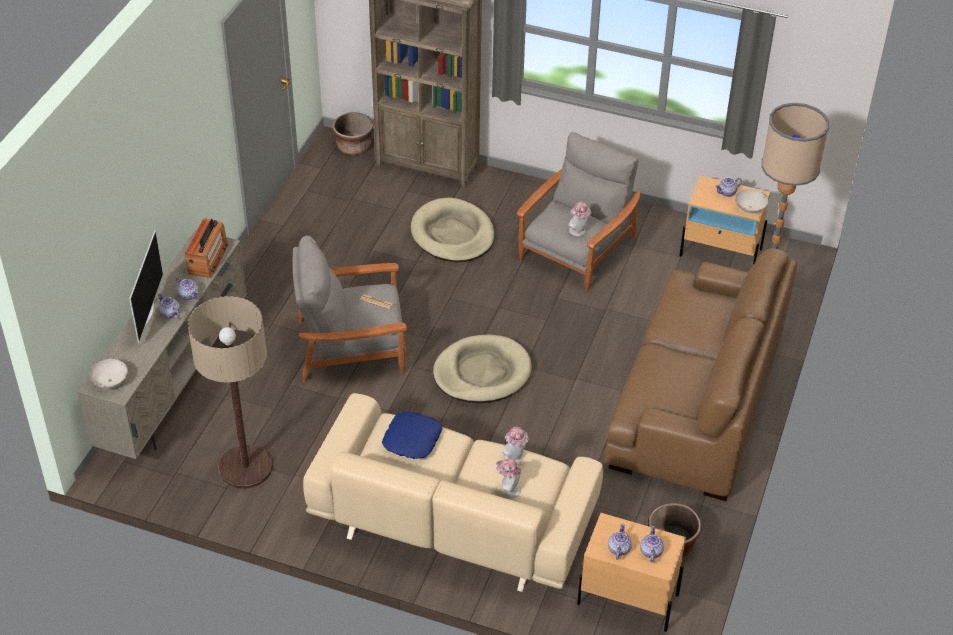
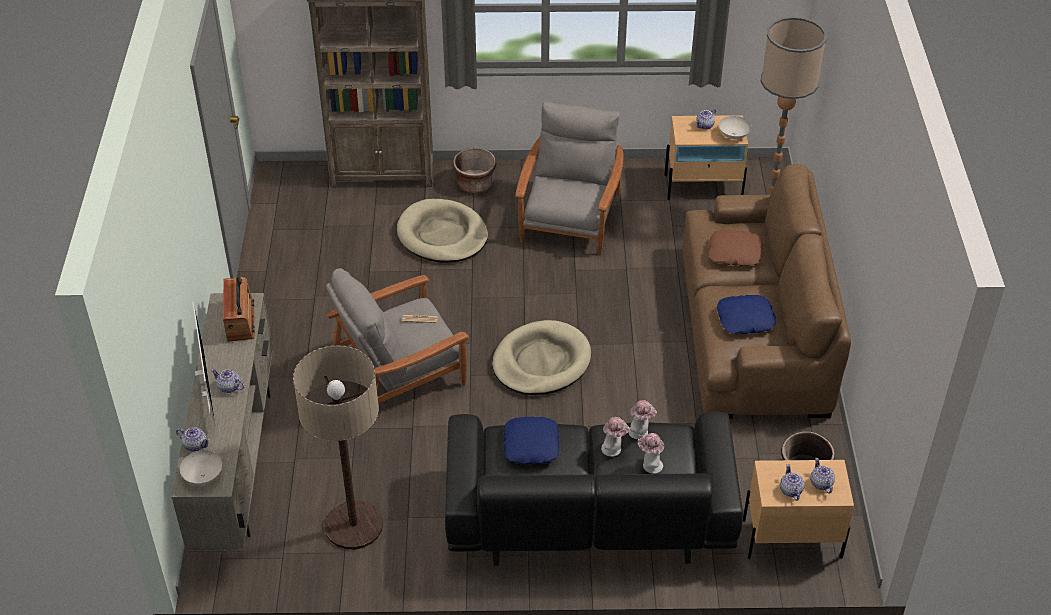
camera: 20 degrees left, 0 degrees up
(188, 295) = (239, 363): teapot -> teapot (195, 445)
(354, 146) = (298, 173): brown planter -> brown planter (475, 184)
(452, 520) = (588, 514): beige sofa -> black sofa
(579, 231) = (580, 198): hat -> hat (614, 449)
(668, 384) = (745, 319): none -> blue pillow
(693, 319) = (734, 253): none -> brown pillow

